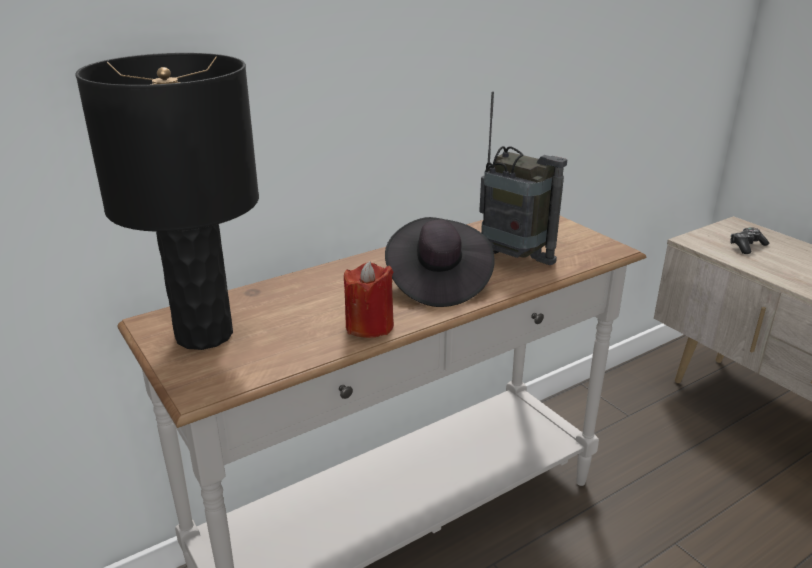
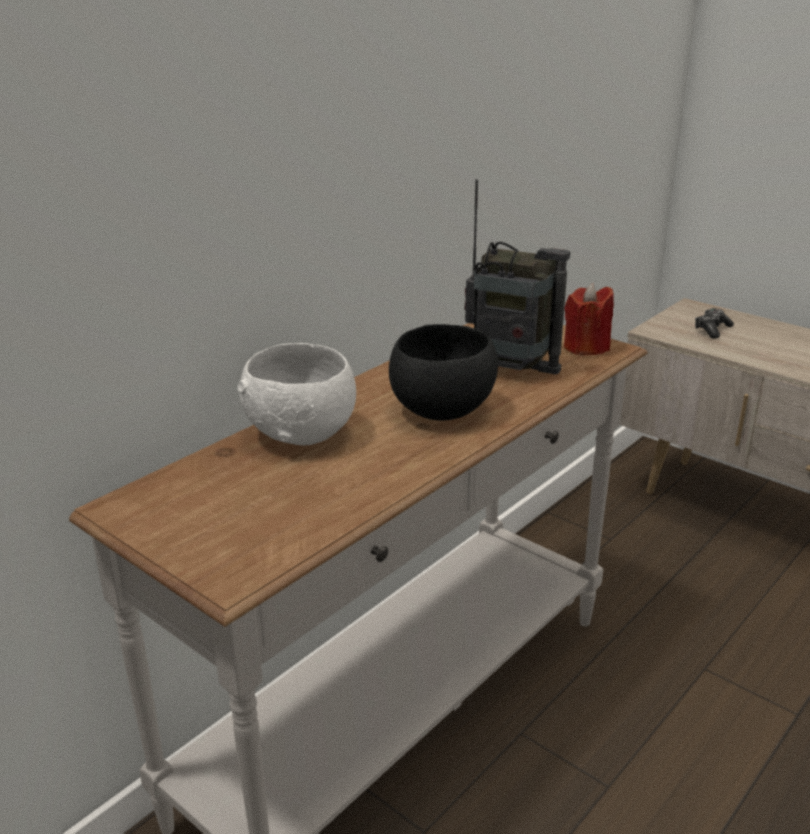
camera: 15 degrees left, 0 degrees up
(205, 335) = (198, 512): black table lamp -> none
(318, 286) = (303, 433): none -> white bowl
(369, 326) = (392, 471): red candle -> red candle (586, 347)
(437, 283) = (441, 411): black hat -> black bowl

